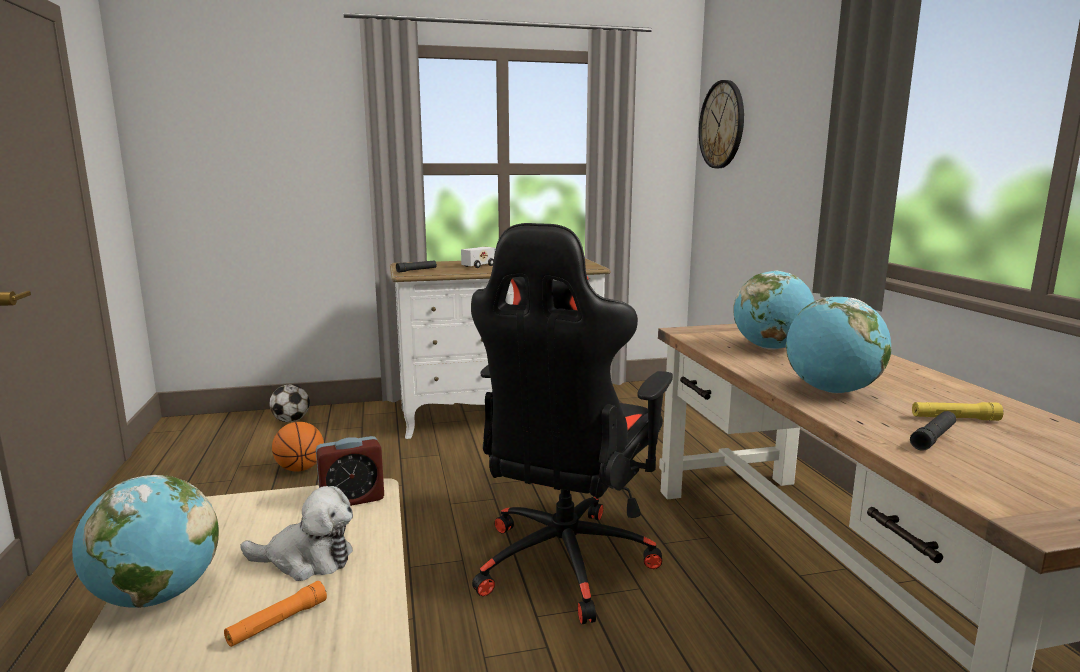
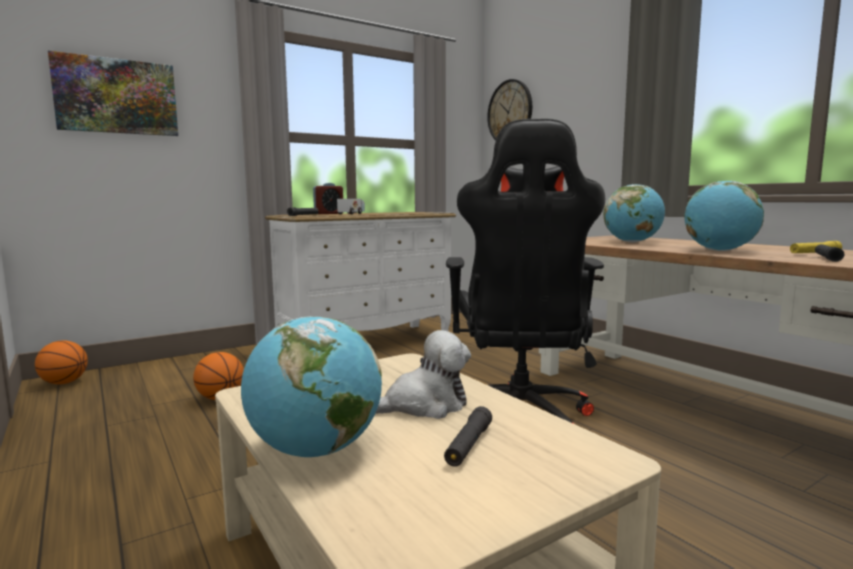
camera: 20 degrees left, 5 degrees down
(190, 426) = (64, 383): none -> basketball
(241, 138) = (116, 96): none -> picture
(277, 622) = (468, 445): orange flashlight -> black flashlight
(291, 421) = (174, 367): football -> none
(352, 499) = (398, 368): alarm clock -> alarm clock (329, 213)

